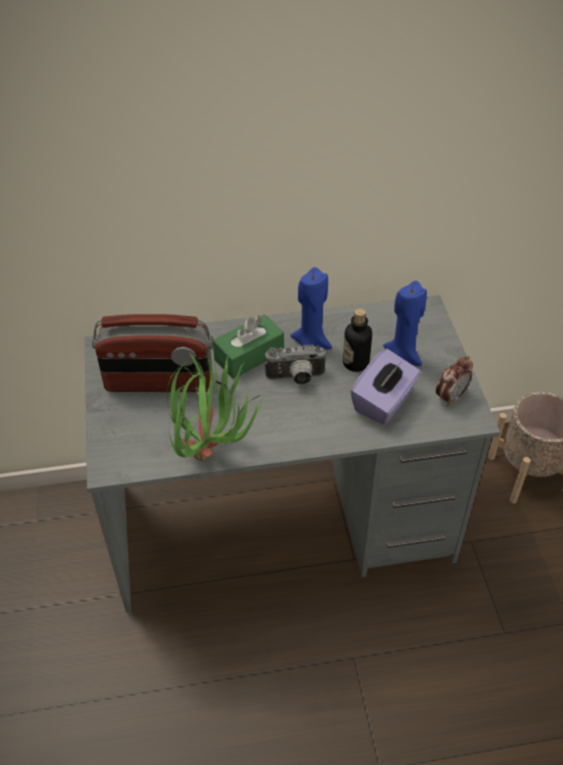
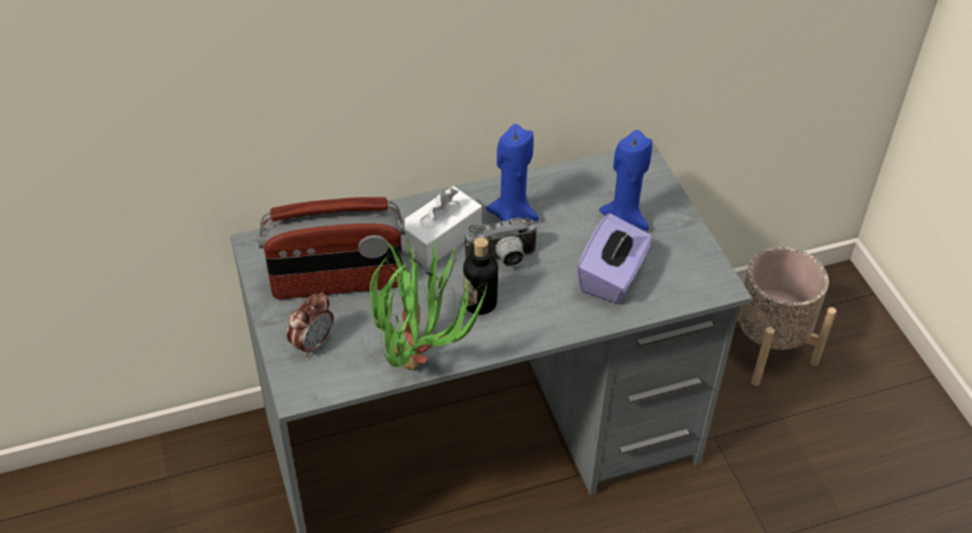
camera: 10 degrees left, 0 degrees up
(249, 356) = (440, 238): green tissue box -> white tissue box
(355, 363) = (570, 234): bottle -> bottle (480, 303)
(451, 397) = (689, 263): alarm clock -> alarm clock (313, 344)

